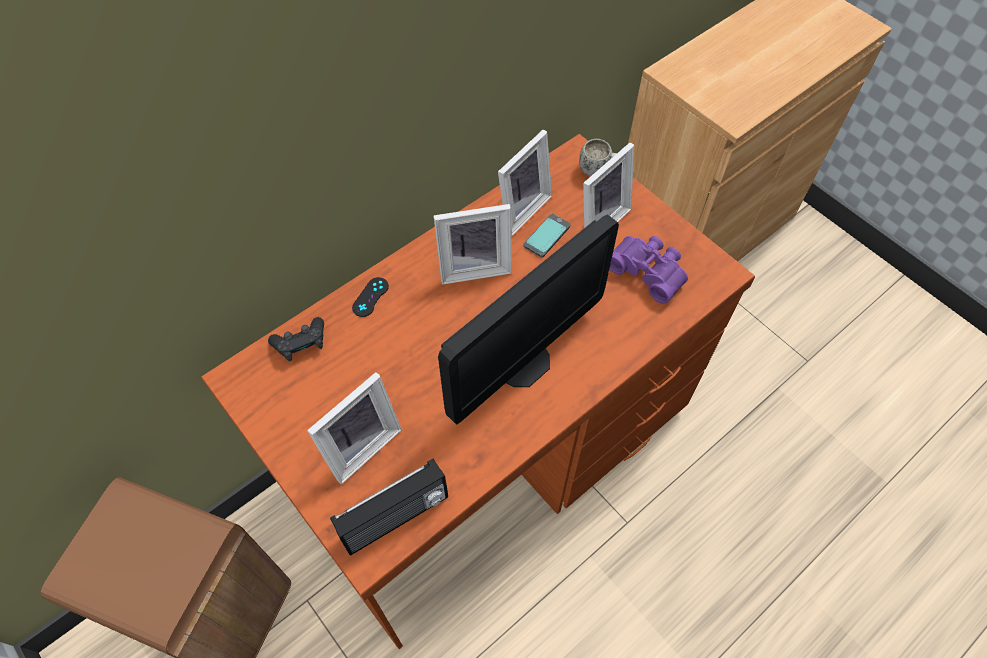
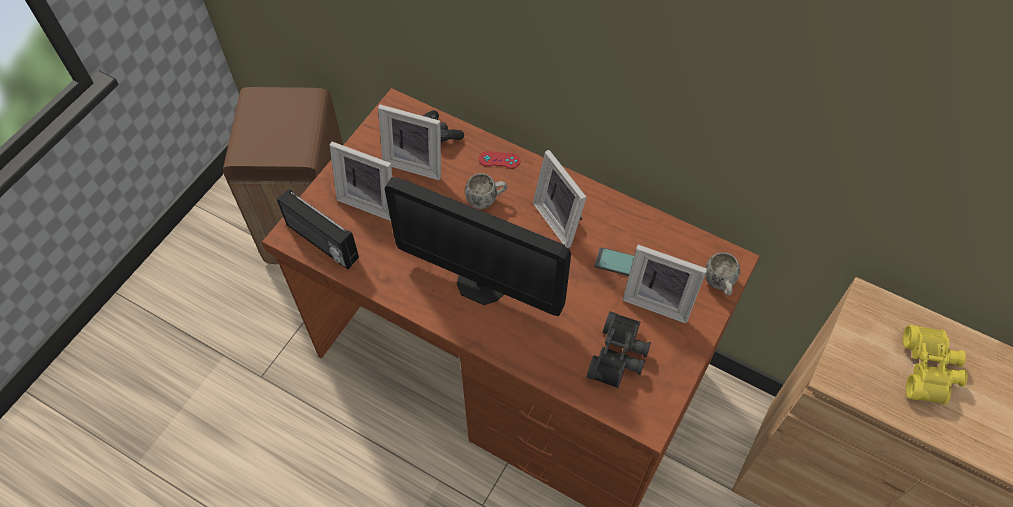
camera: 70 degrees right, 0 degrees up
(370, 297) = (499, 160): black game controller -> red game controller
(417, 325) = (486, 200): none -> white mug
(519, 209) = (640, 234): picture frame -> picture frame (416, 162)
(648, 271) = (620, 356): purple binoculars -> black binoculars
(743, 62) = (930, 370): none -> yellow binoculars

